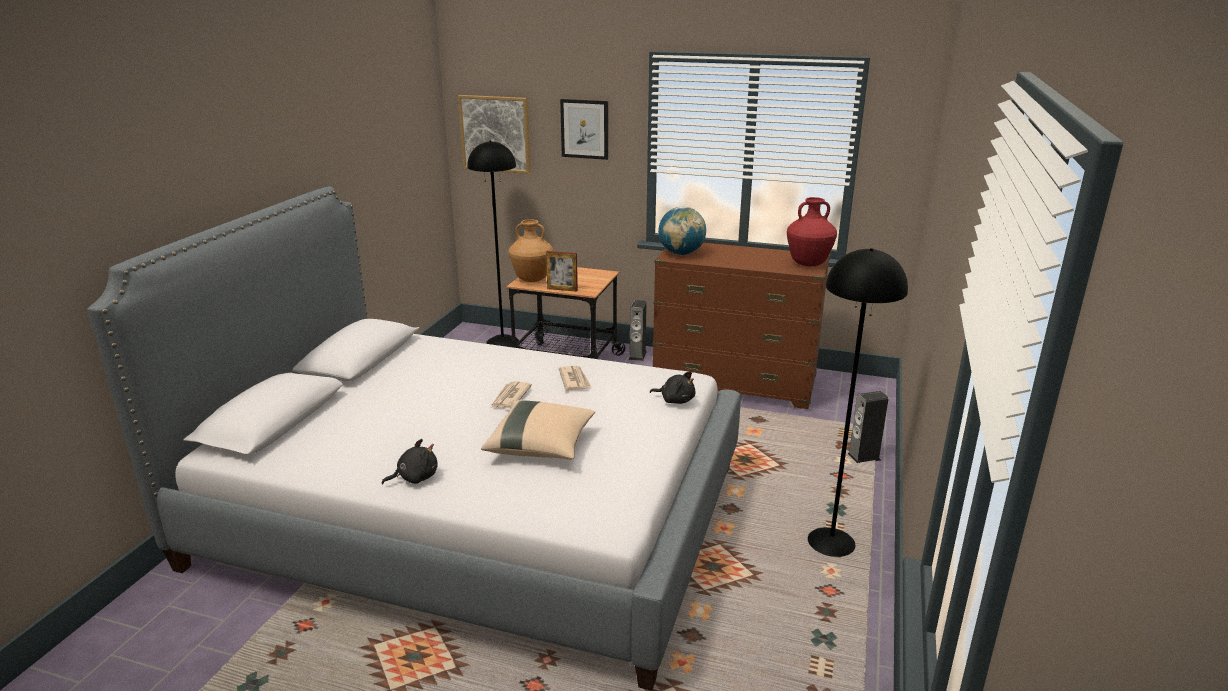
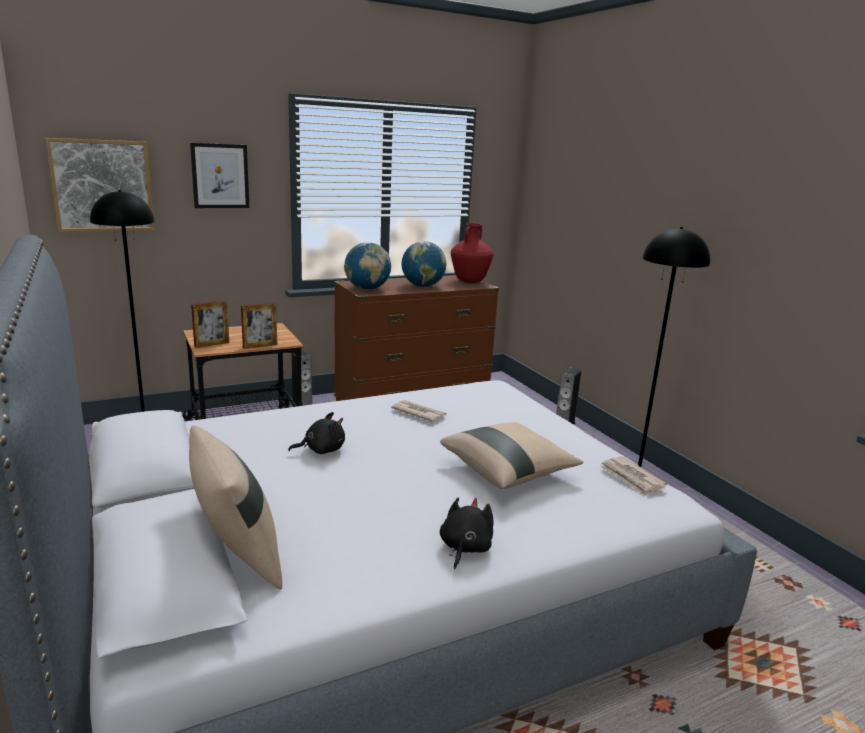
camera: 45 degrees left, 5 degrees down
(309, 427) = (237, 558): none -> beige pillow
(510, 397) = (397, 444): newspaper -> newspaper (631, 478)
(532, 280) = (212, 344): brown vase -> picture frame
(675, 400) = (520, 402): black plush toy -> black plush toy (321, 450)
(742, 260) = (422, 286): none -> globe

